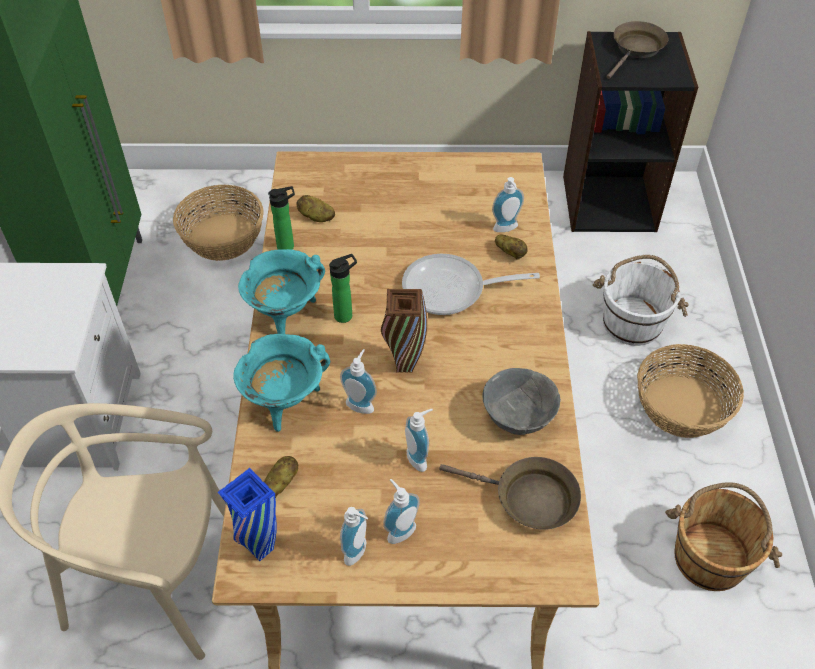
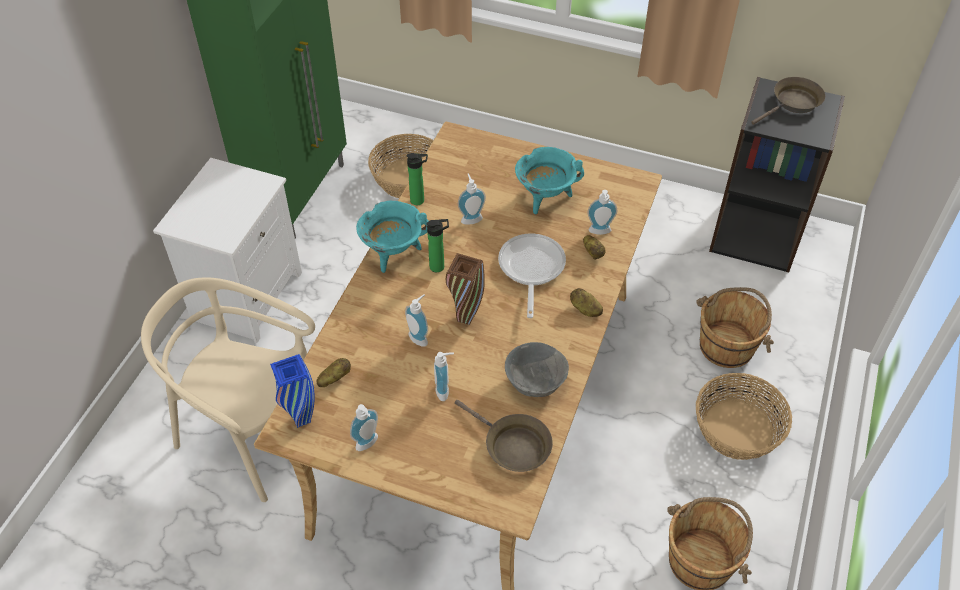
camera: 20 degrees right, 0 degrees up
(285, 403) = (364, 320): turquoise cooking pot -> turquoise cooking pot (545, 198)
(316, 217) = (451, 183): potato -> potato (585, 309)
(399, 530) = (405, 437): soap dispenser -> soap dispenser (471, 218)
(451, 290) = (530, 269): frying pan -> frying pan turned 75 degrees clockwise
(632, 322) = (727, 345): white bucket -> brown bucket

